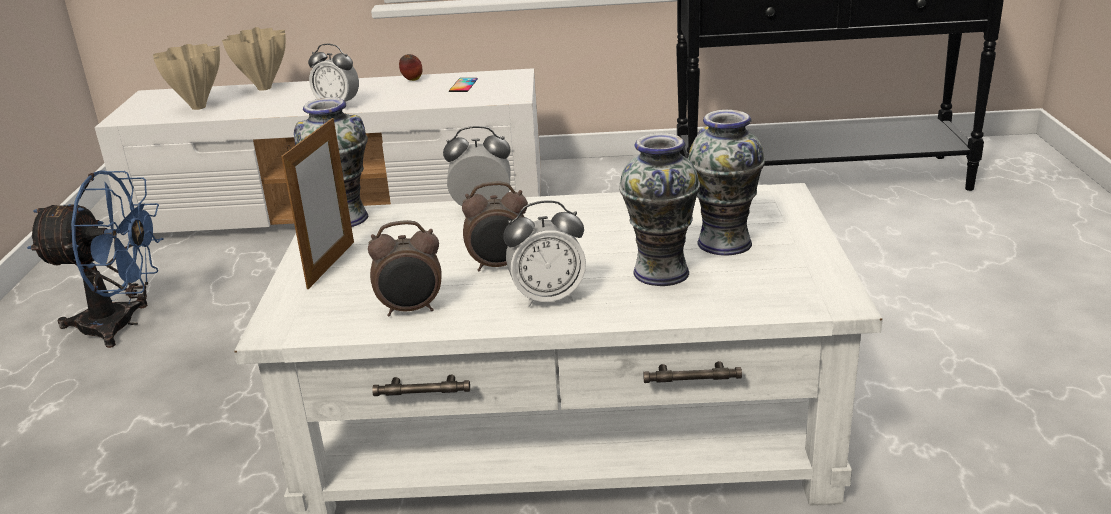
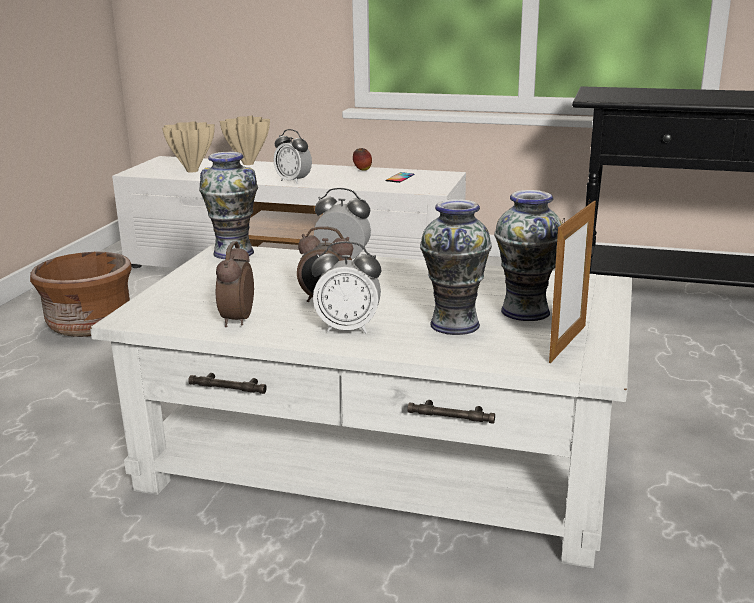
camera: 15 degrees right, 5 degrees down
(121, 325) = (89, 325): blue fan -> brown planter
(331, 264) = (201, 281): picture frame -> picture frame (567, 343)
(411, 310) = (236, 320): alarm clock -> alarm clock turned 90 degrees clockwise

